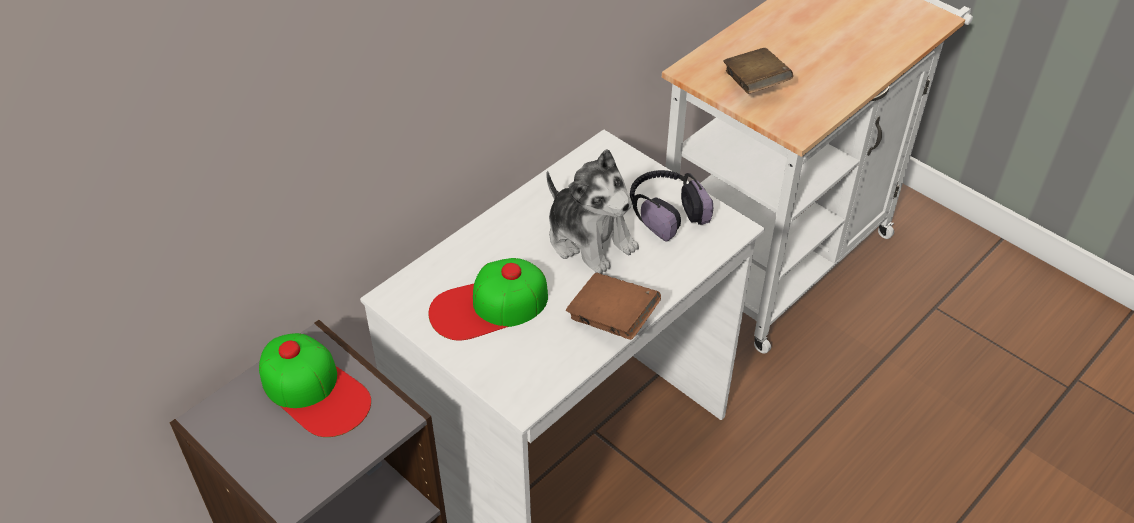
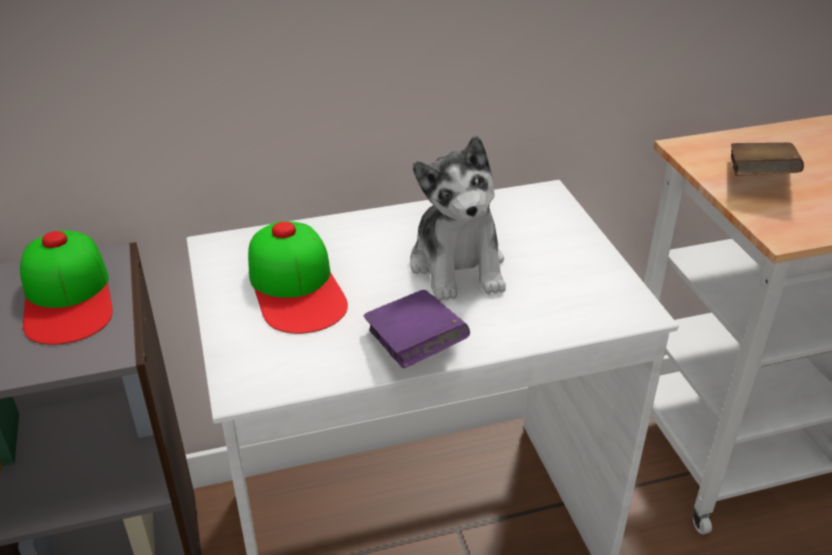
camera: 30 degrees right, 10 degrees down
(489, 306) = (296, 287): cap -> cap turned 120 degrees counterclockwise
(612, 319) = (414, 348): brown book -> purple book
(666, 212) = (566, 270): headphones -> none

